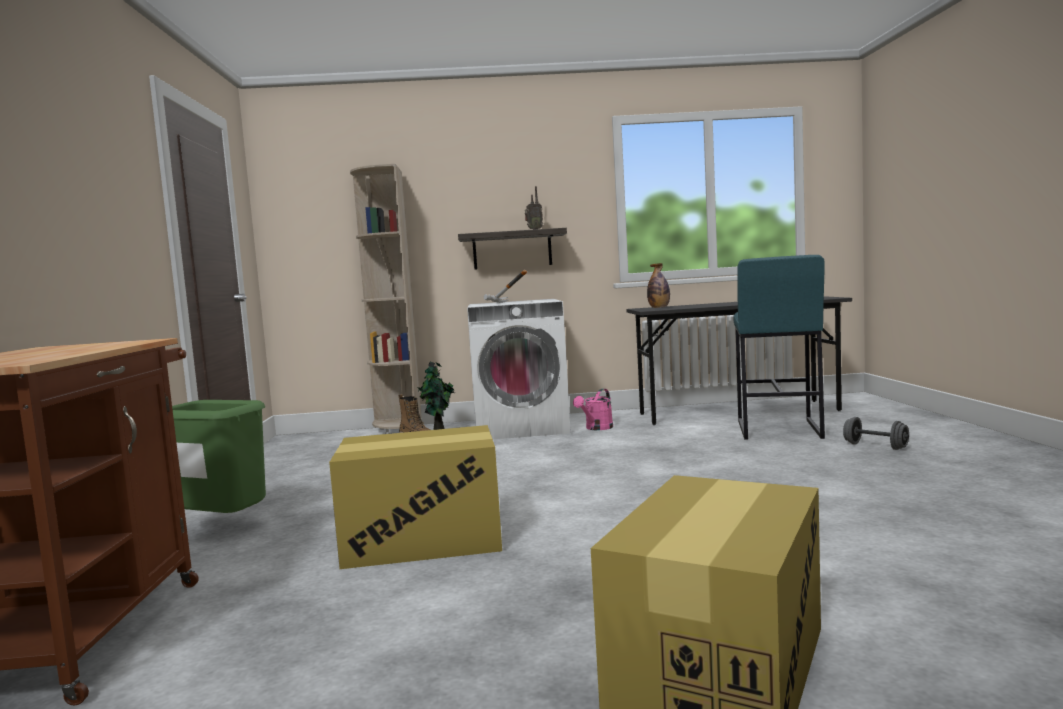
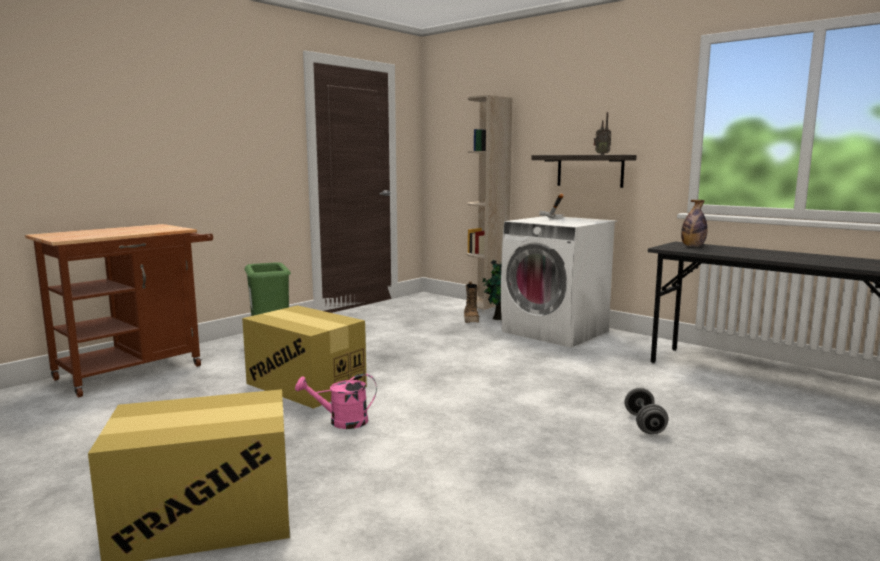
camera: 45 degrees right, 5 degrees up
(596, 428) = (601, 350): pink watering can -> pink watering can (341, 422)
(779, 430) = (744, 408): turquoise stool -> none
(875, 446) = (783, 462): grey dumbbell -> grey dumbbell (644, 424)

